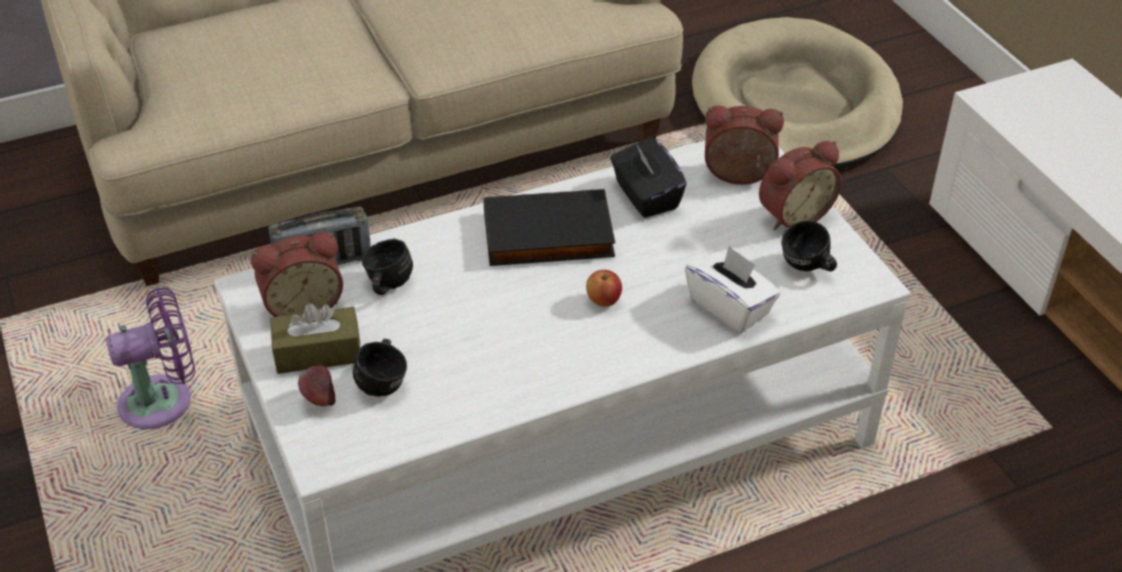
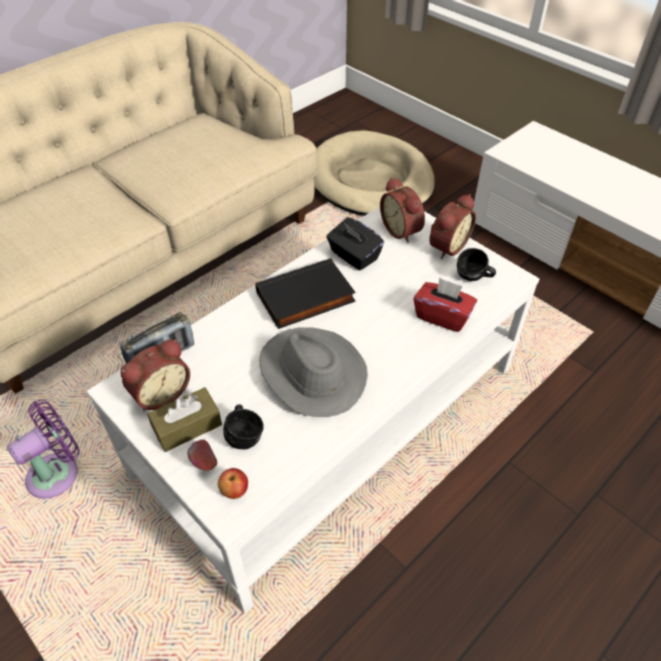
camera: 20 degrees left, 5 degrees up
(386, 285) = (213, 362): black mug -> none
(505, 332) = (311, 374): none -> grey hat
(603, 301) = (363, 333): apple -> apple (234, 490)
(730, 307) = (442, 316): white tissue box -> red tissue box
(738, 177) = (402, 230): alarm clock -> alarm clock turned 105 degrees counterclockwise

